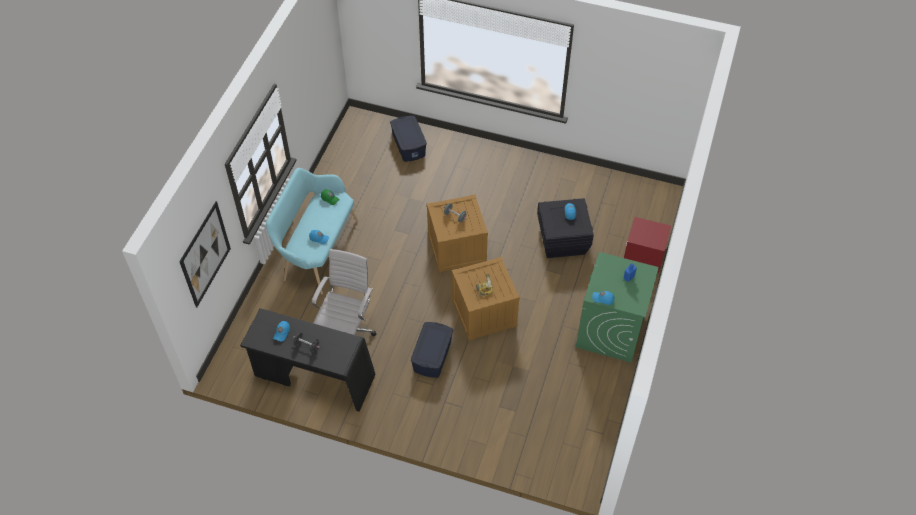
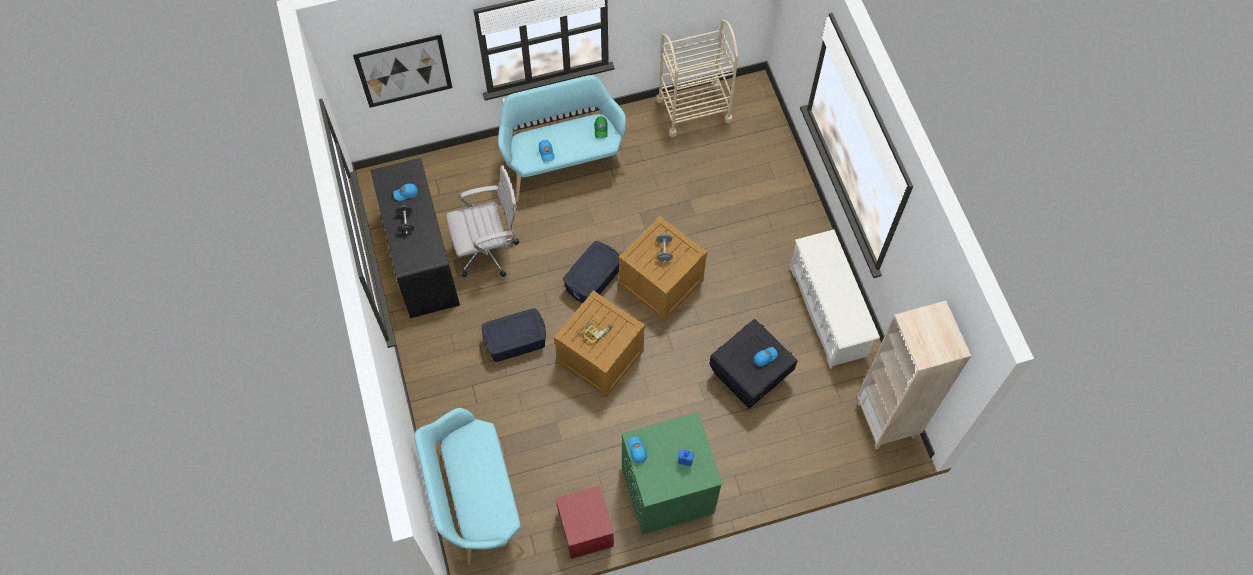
camera: 55 degrees right, 10 degrees up
(344, 158) = (693, 110): none -> beige cart
(409, 145) = (758, 155): blue storage box -> blue storage box (593, 280)
(537, 449) = (476, 501): none -> turquoise bench
(550, 176) = (828, 312): none -> white shoe rack
(643, 256) = (792, 470): red nightstand -> red nightstand (585, 529)
(644, 192) = (886, 420): none -> beige bookcase

